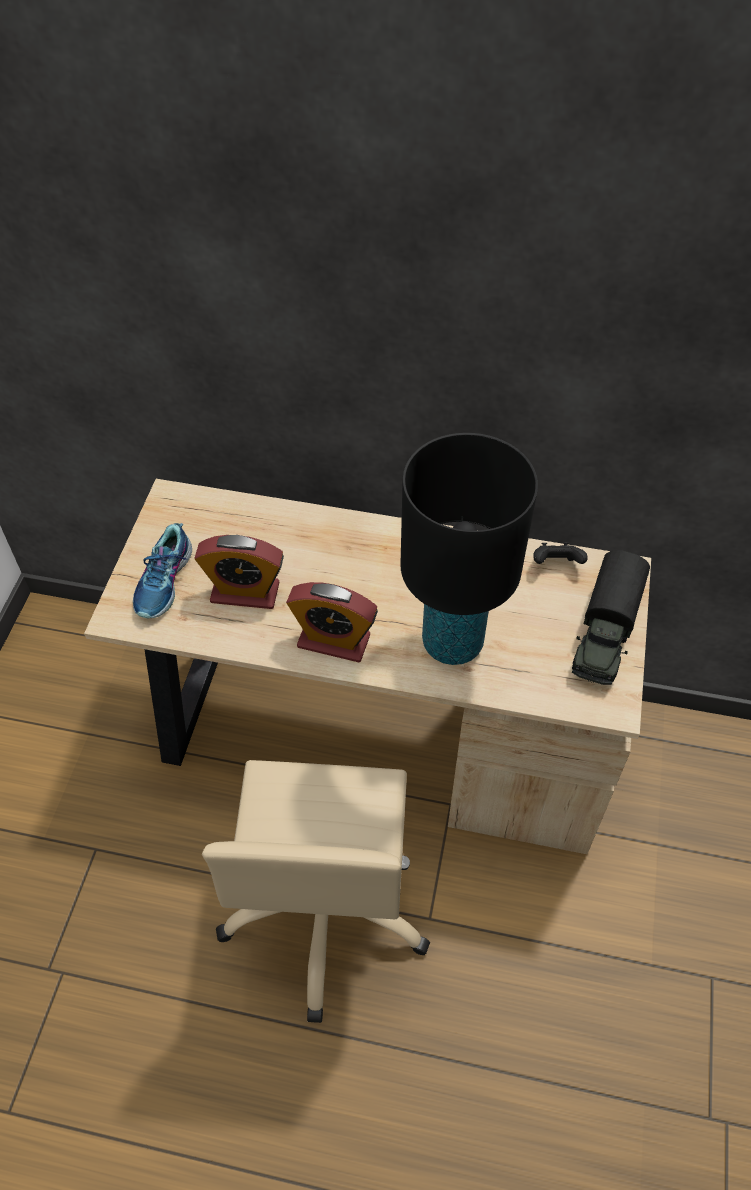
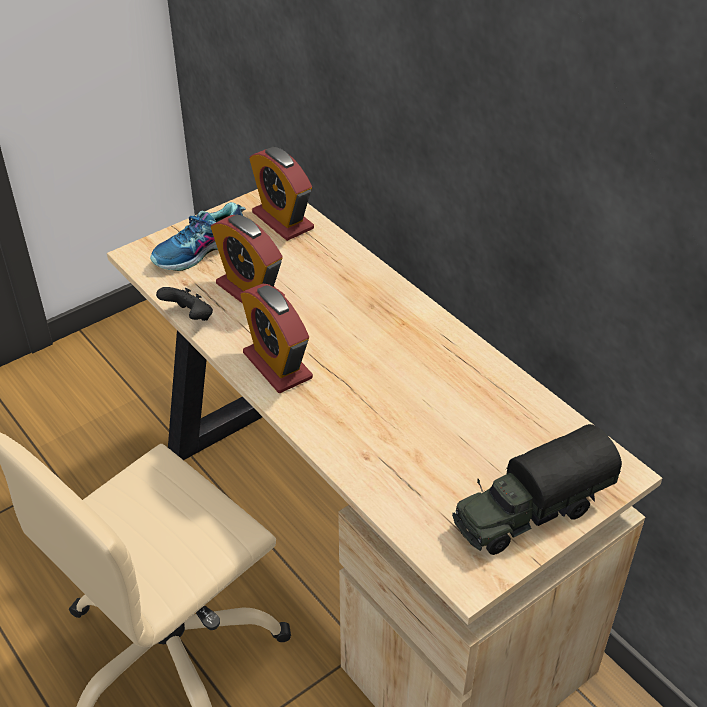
camera: 40 degrees right, 10 degrees down
(202, 514) = (283, 221): none -> alarm clock
(453, 643) = (376, 428): black table lamp -> none
(556, 564) = (550, 425): black game controller -> black game controller (189, 317)

